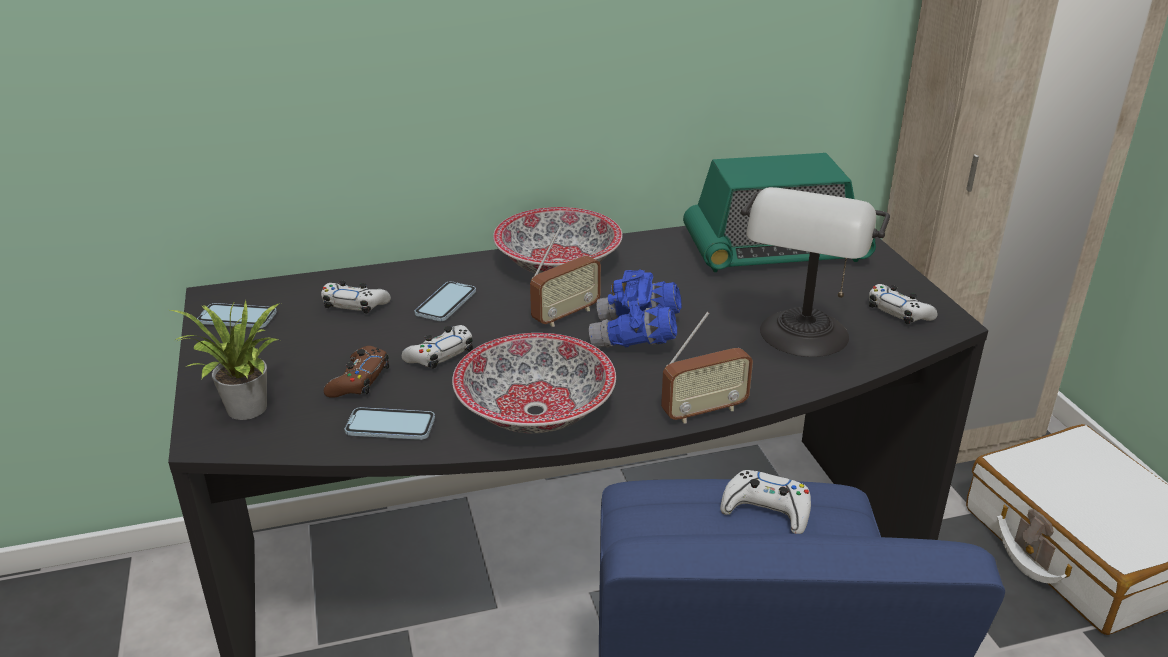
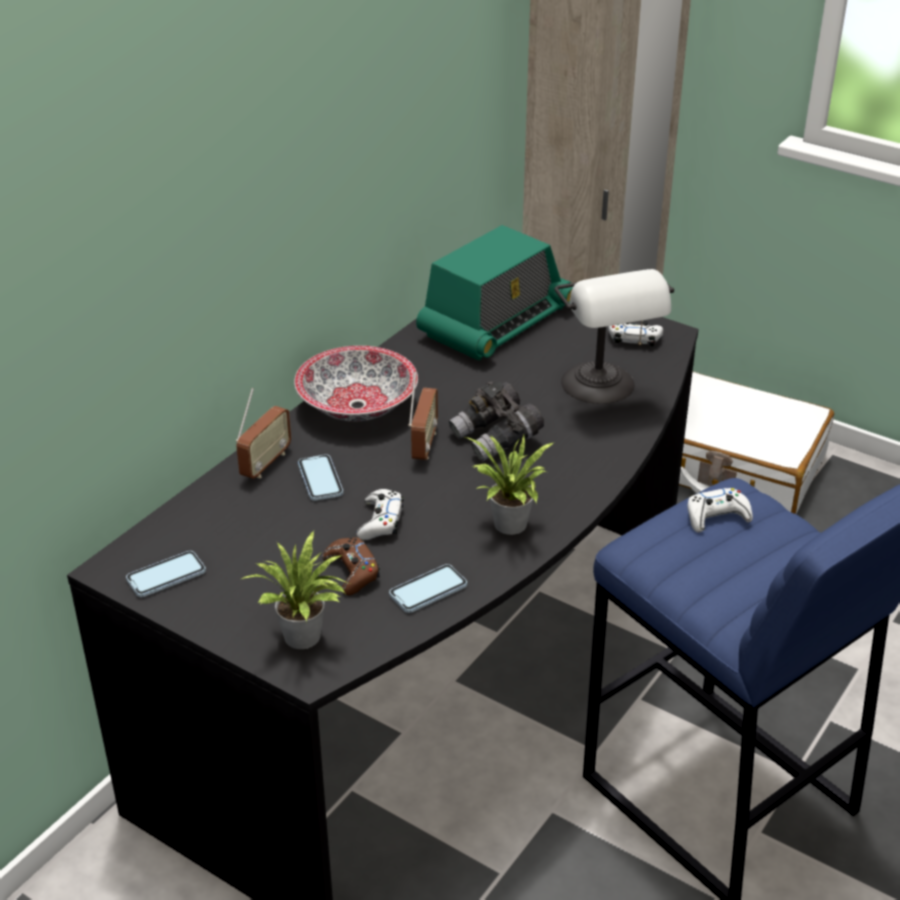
camera: 40 degrees left, 5 degrees up
(355, 304) = (248, 516): white game controller -> none
(537, 411) = (509, 527): bowl -> potted plant
(636, 337) = (496, 439): blue binoculars -> grey binoculars
(704, 411) = (610, 471): radio -> radio (265, 464)

